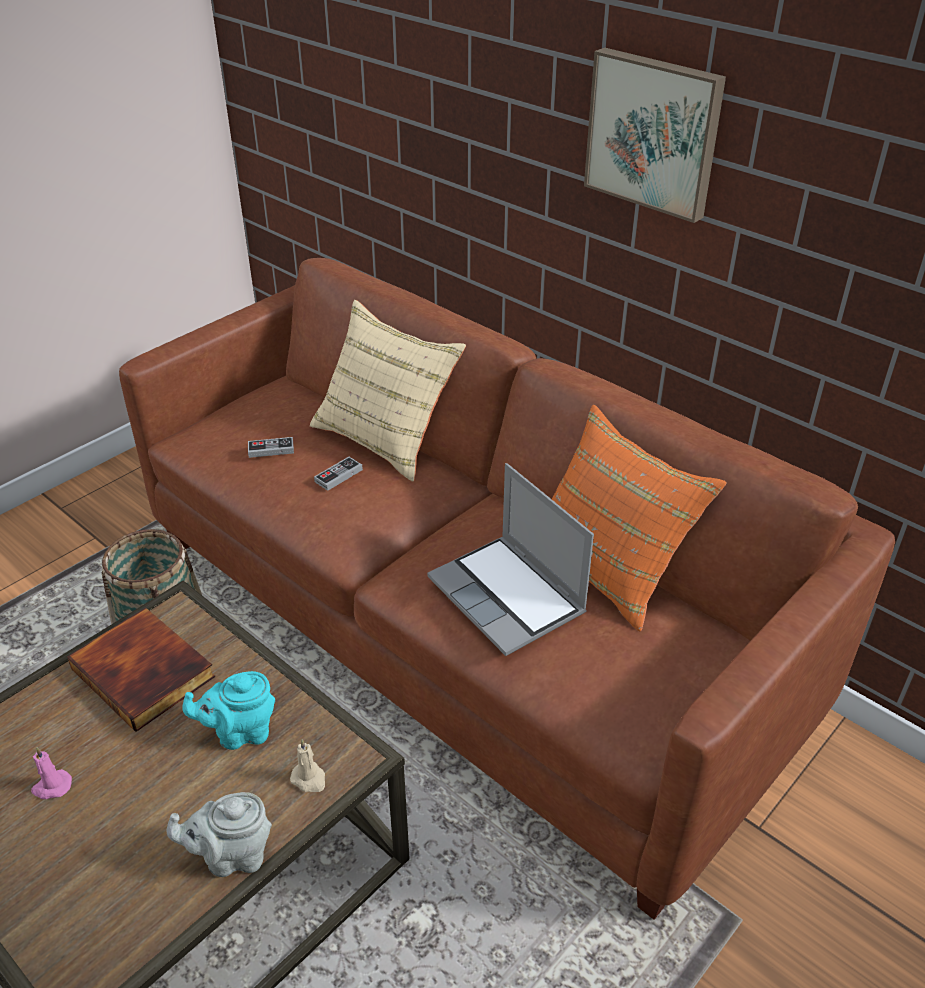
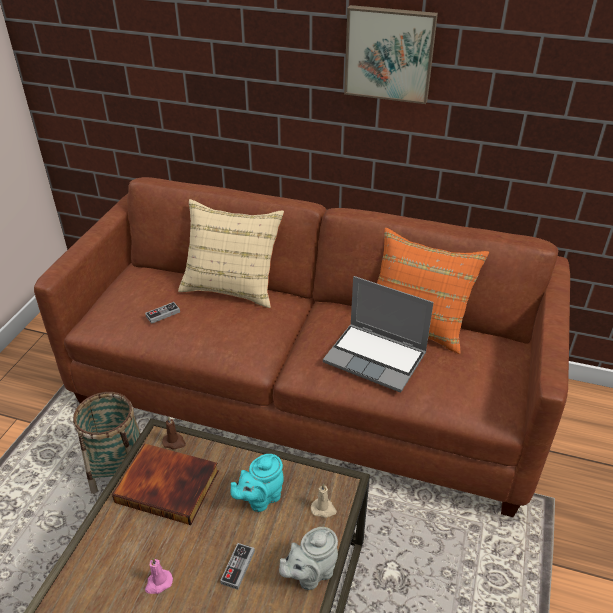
camera: 25 degrees left, 0 degrees up
(188, 620) = (174, 442): none -> brown candle
(338, 476) = (222, 317): game controller -> game controller (238, 567)

